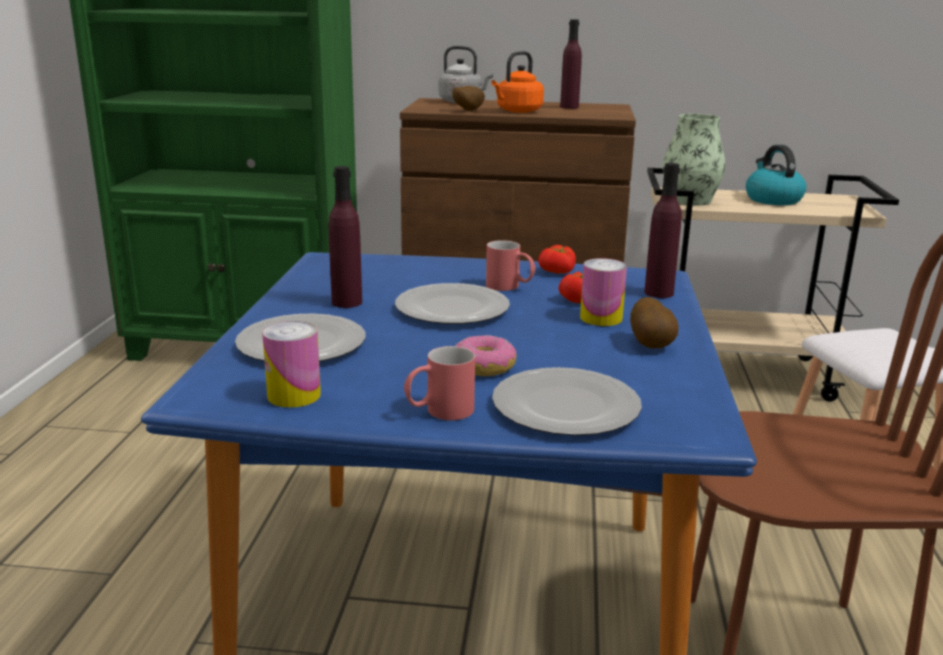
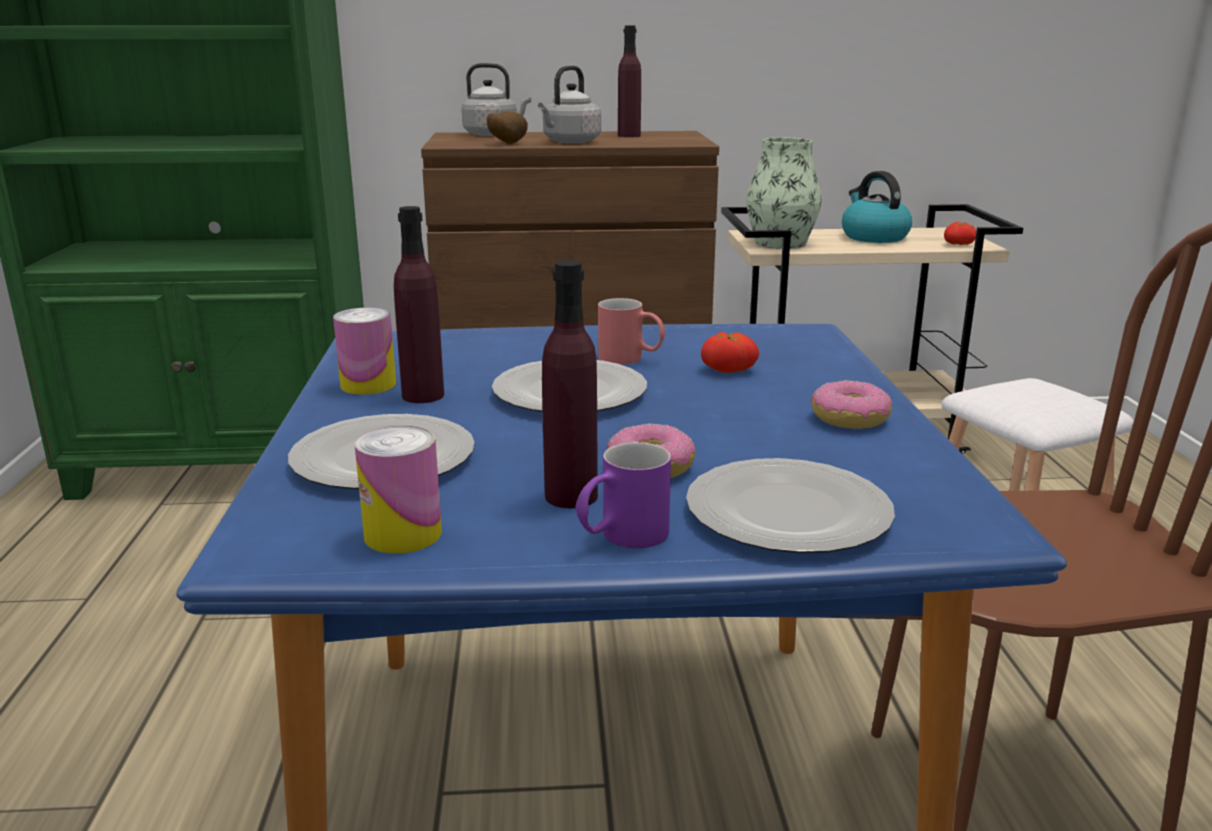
camera: 10 degrees left, 0 degrees up
(439, 412) = (621, 538): red mug -> purple mug
(517, 111) = (569, 142): orange kettle -> grey kettle
(558, 272) = (682, 336): tomato -> tomato (959, 244)
(601, 318) = (767, 389): can -> can (368, 385)
(652, 345) = (850, 418): potato -> donut
(658, 293) = (819, 352): purple bottle -> purple bottle (571, 496)

